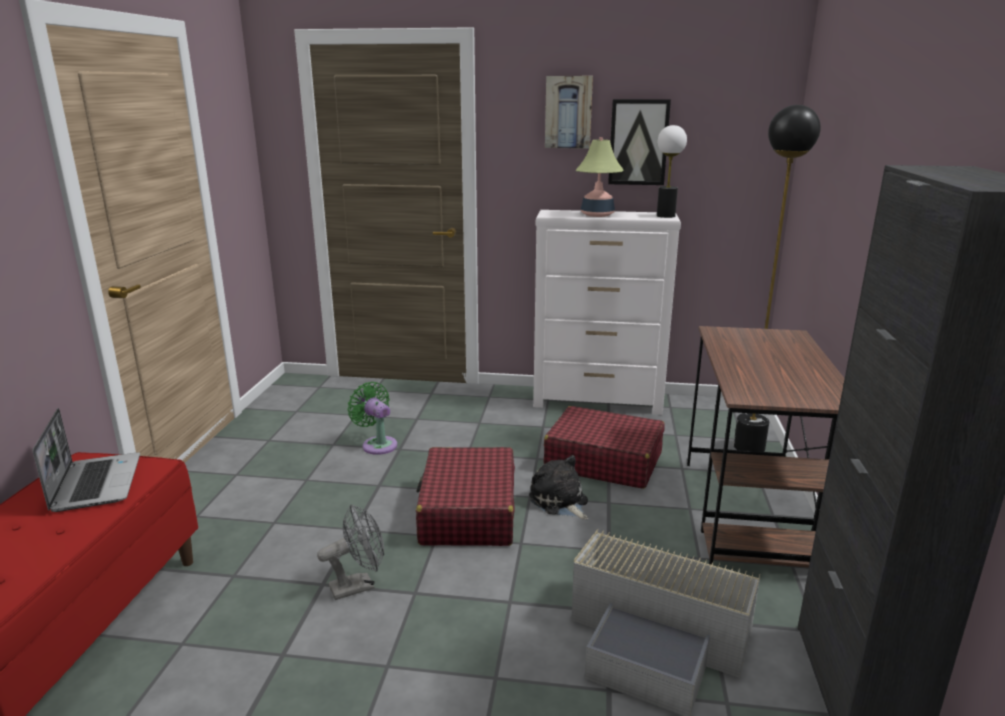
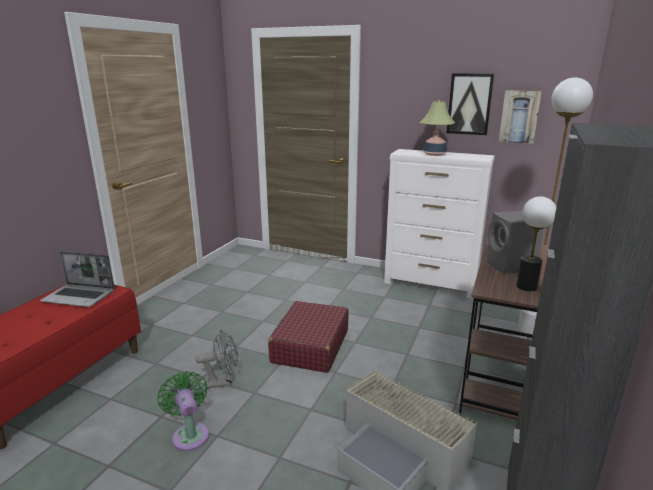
camera: 15 degrees right, 0 degrees up
(96, 483) = (80, 296): laptop -> laptop turned 105 degrees clockwise
(377, 444) = (273, 295): green fan -> green fan (190, 434)
(560, 502) = (373, 349): plush toy -> none
(568, 112) = (421, 82): picture -> picture (519, 116)
(603, 461) = (416, 325): red suitcase -> none
(665, 216) = (483, 157): table lamp -> table lamp (526, 286)
(749, 447) = (529, 330): black floor lamp -> white floor lamp
(752, 362) = (510, 267): none -> grey speaker

